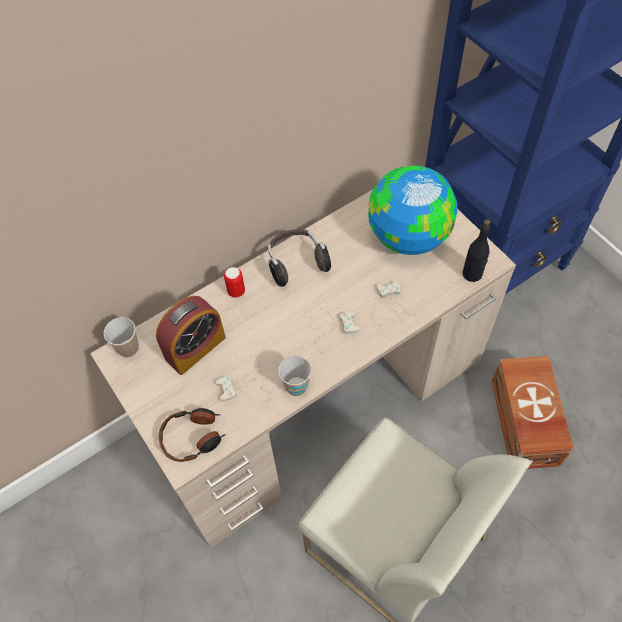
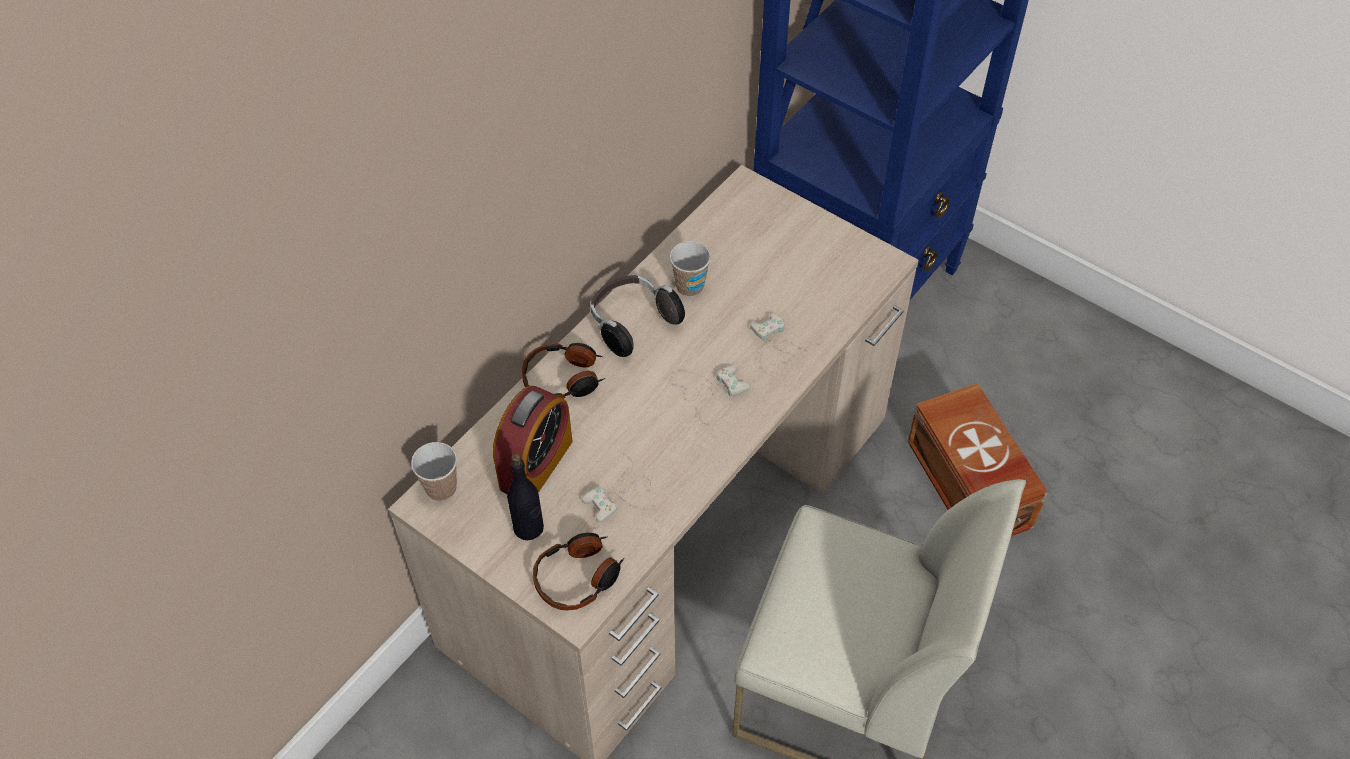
camera: 20 degrees left, 5 degrees down
(236, 291) = (564, 379): can -> headphones
(296, 386) = (692, 477): cup -> cup (689, 286)
(407, 236) = (767, 255): globe -> none
(472, 274) = (868, 284): black bottle -> black bottle (529, 528)

